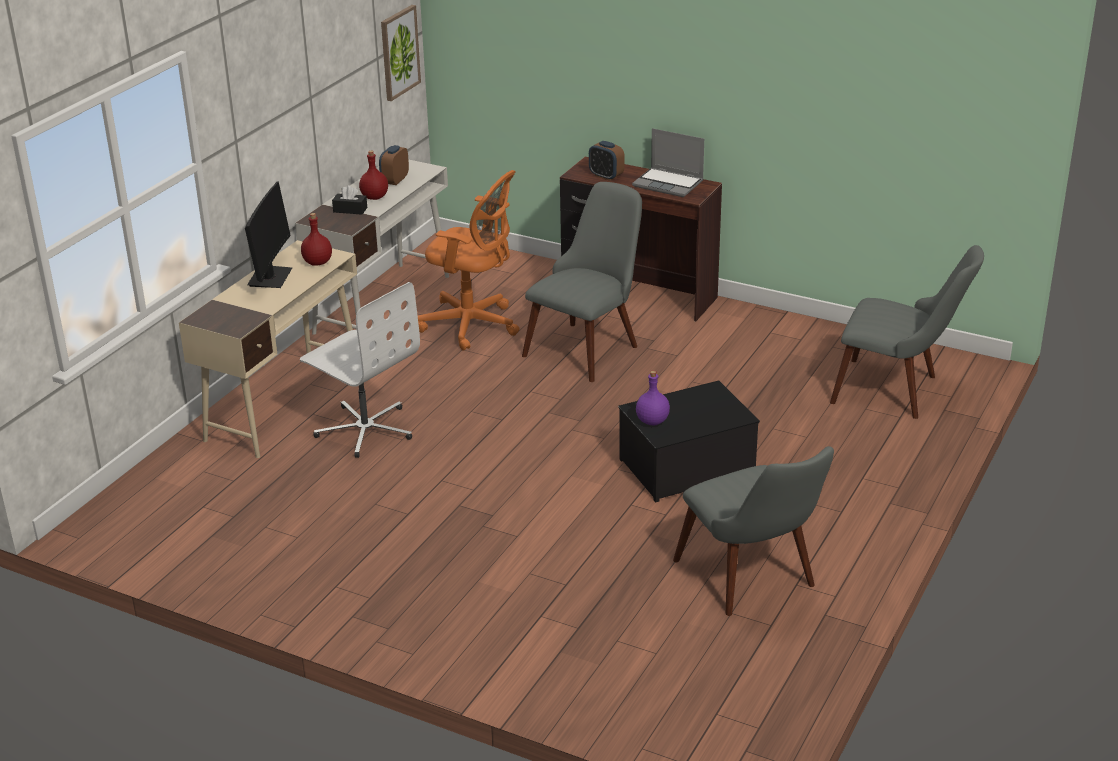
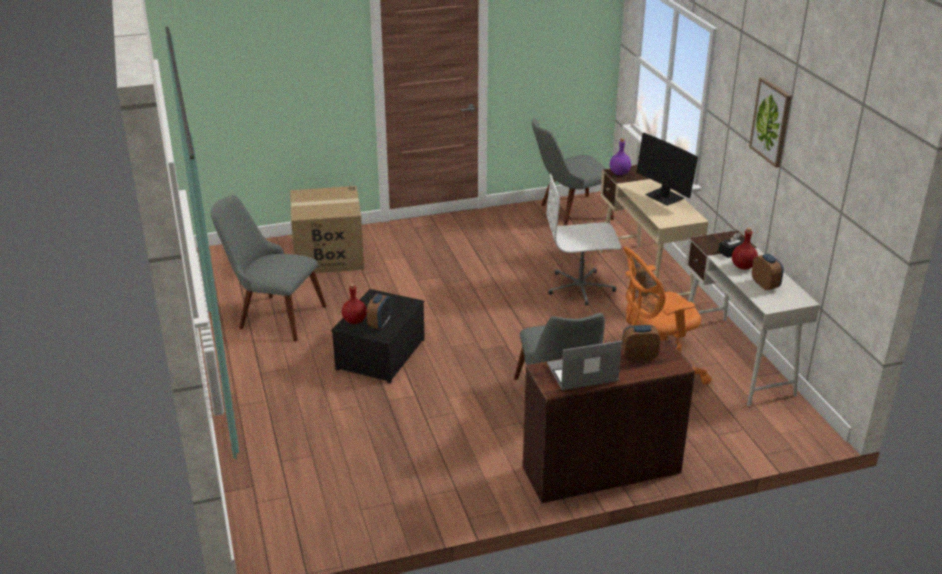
camera: 135 degrees right, 0 degrees up
(318, 262) = (663, 215): red bottle -> red bottle (354, 321)
(399, 52) = (858, 233): picture -> picture (771, 122)
(571, 644) = (328, 255): none -> cardboard box
(652, 421) = (392, 300): purple bottle -> purple bottle (619, 173)
(700, 403) = (379, 323): none -> alarm clock
(899, 391) = (301, 485): grey chair -> grey chair (568, 213)

